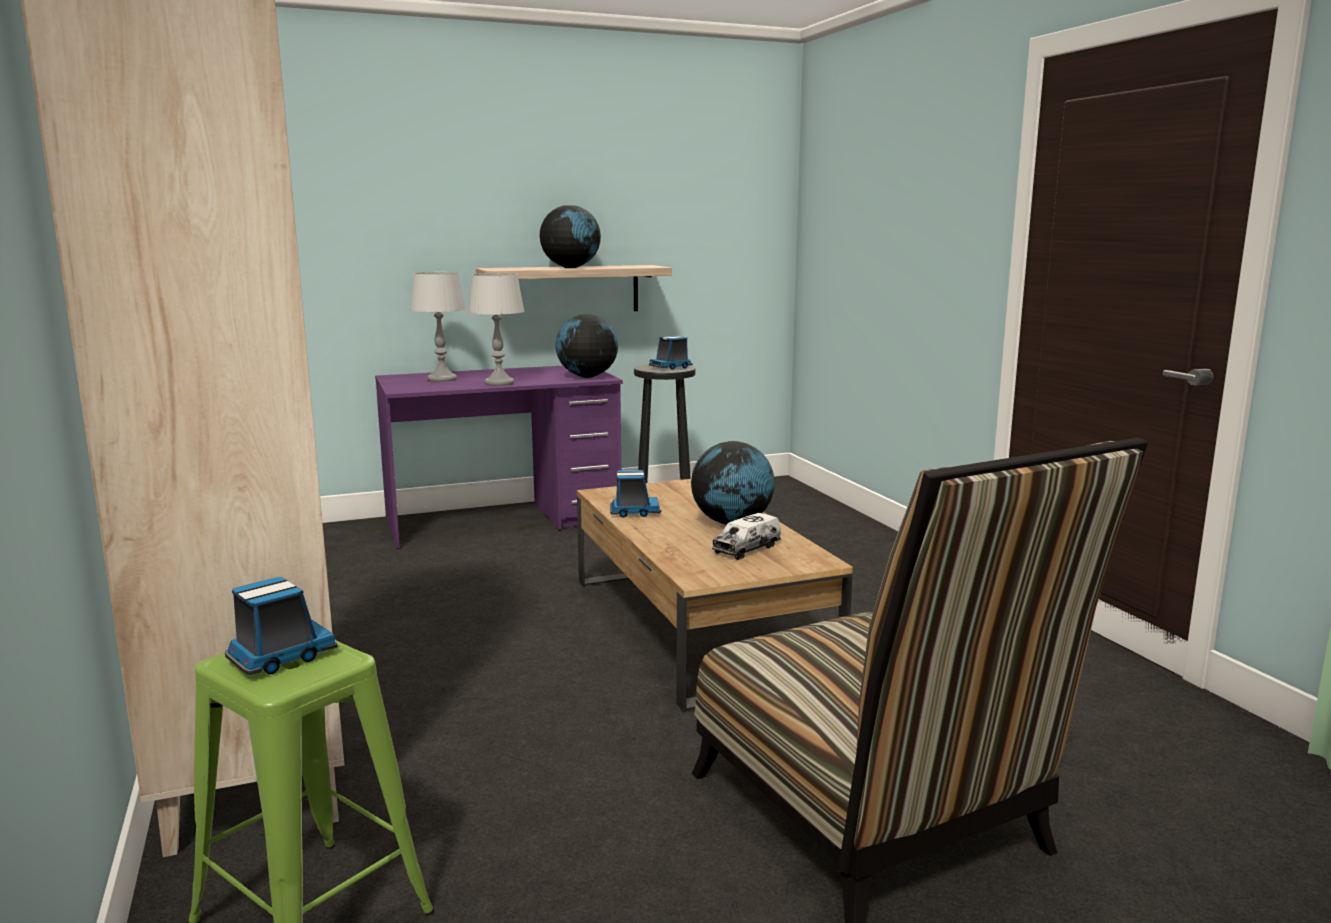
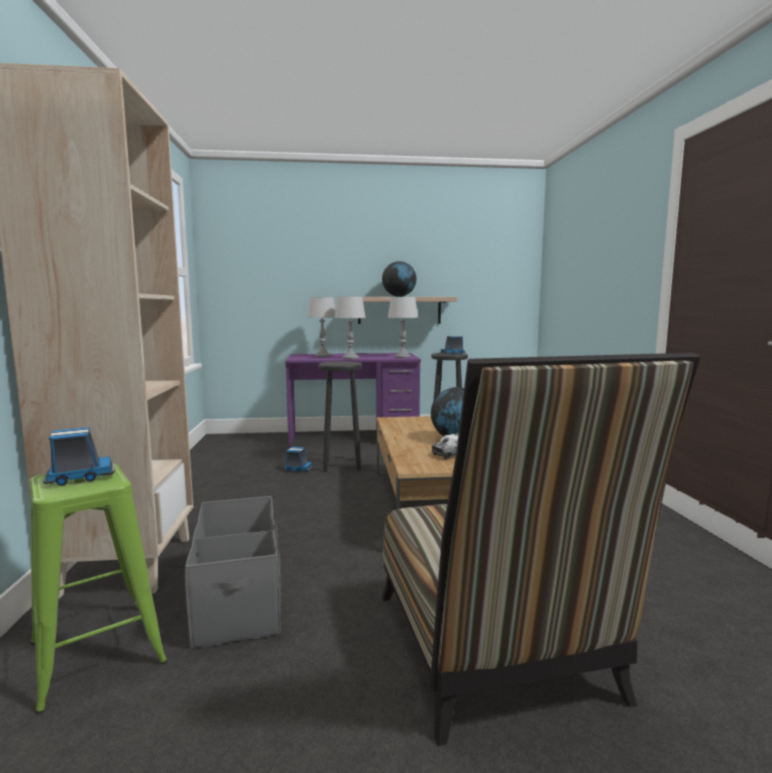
camera: 15 degrees right, 5 degrees down
(480, 805) = (239, 596): none -> grey storage box
(511, 574) = (341, 465): none -> black stool
(587, 376) = (402, 357): globe -> grey table lamp
(634, 512) = (400, 430): toy truck -> toy truck (297, 469)

